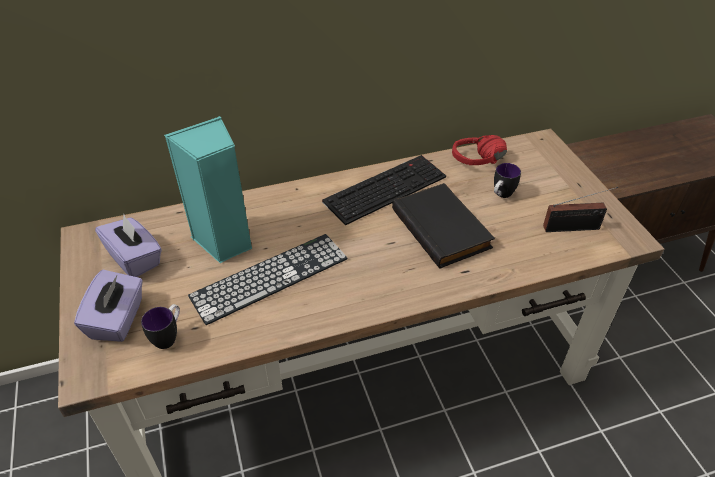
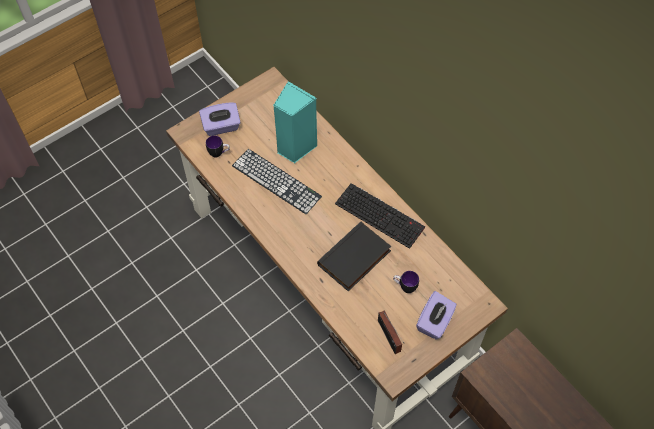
camera: 70 degrees right, 15 degrees up
(135, 259) = (264, 112): purple tissue box -> purple tissue box (434, 322)
(481, 164) = (435, 268): red headphones -> none

